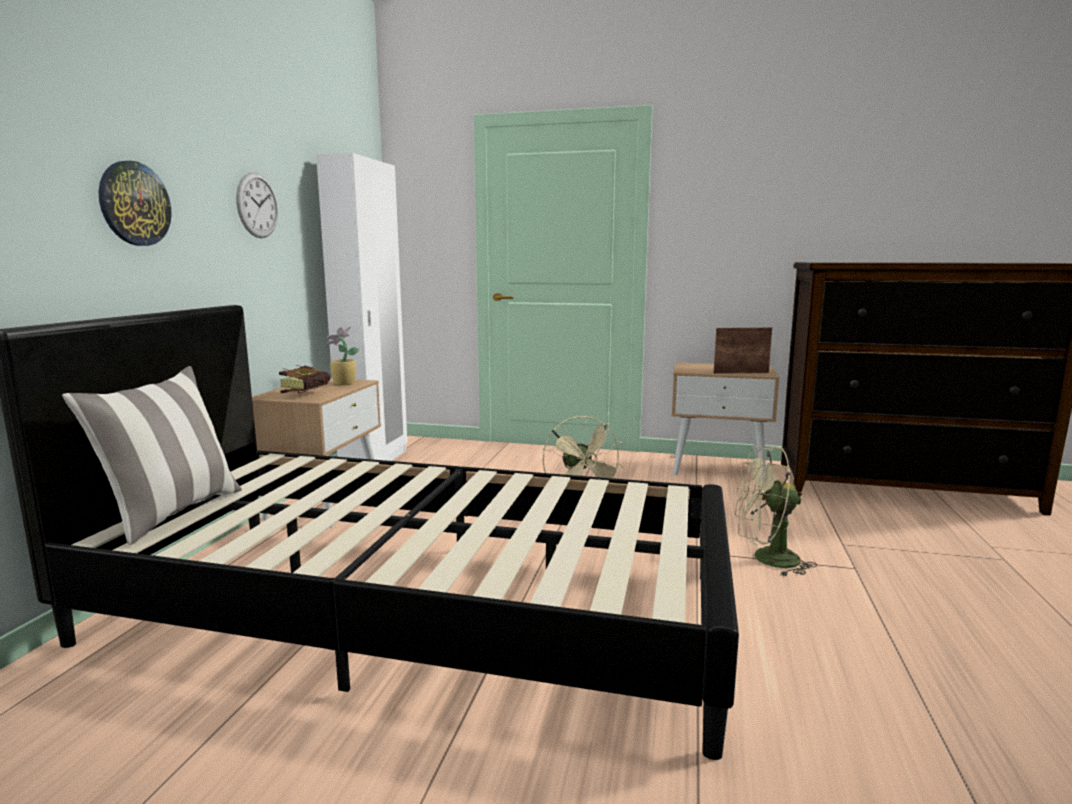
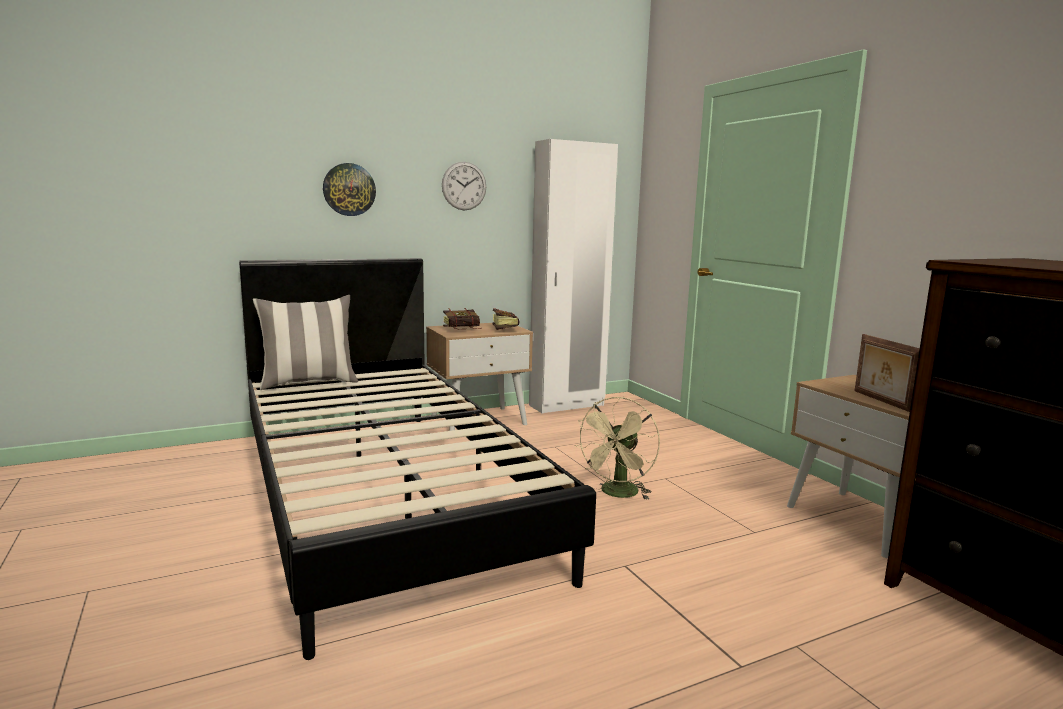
camera: 50 degrees right, 0 degrees up
(343, 384) = (504, 329): potted plant -> book
(740, 372) = (881, 401): picture frame -> picture frame turned 150 degrees counterclockwise
(766, 559) = (670, 605): beige fan -> none

